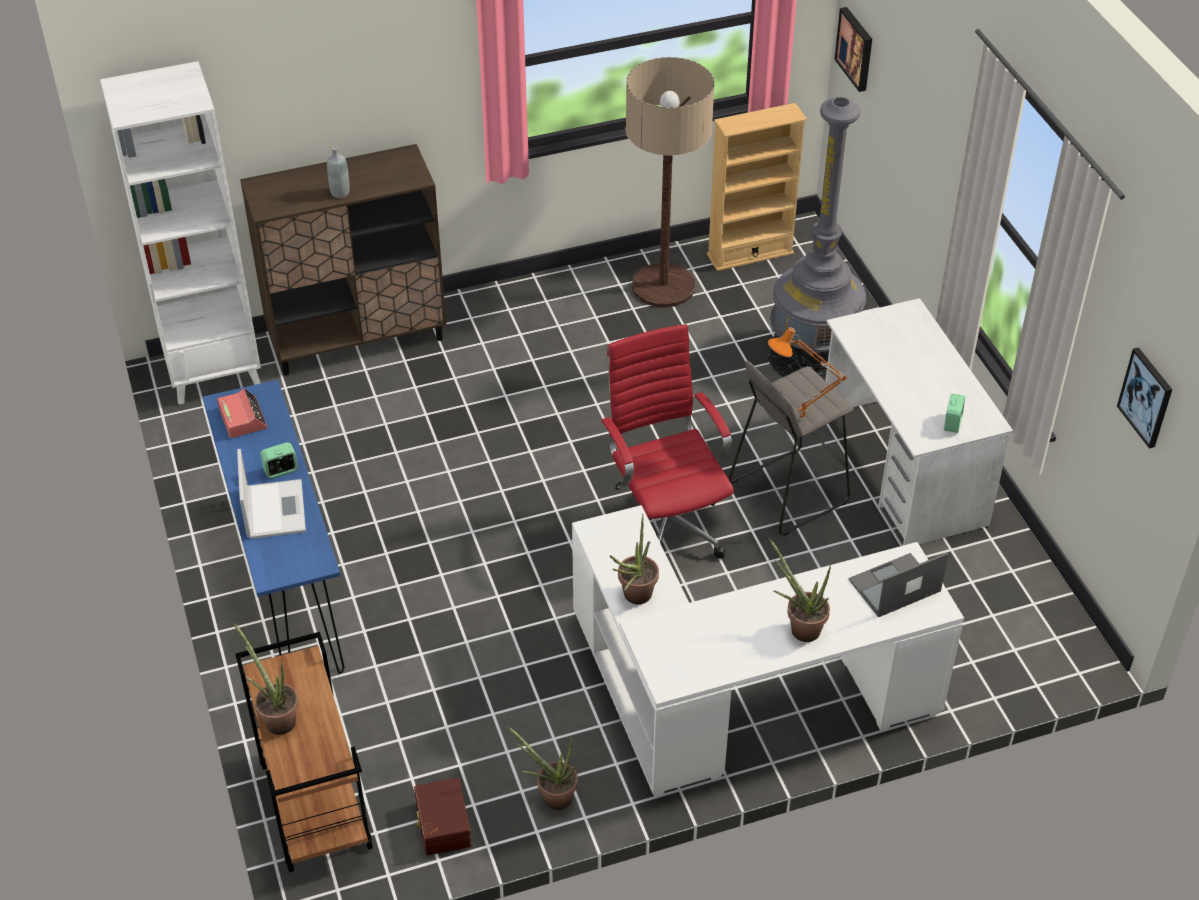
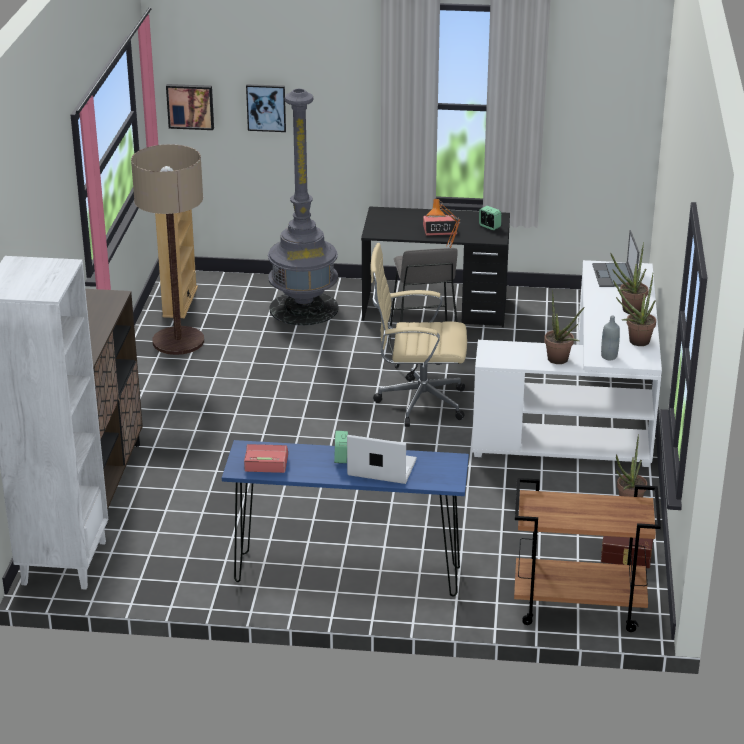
camera: 65 degrees left, 15 degrees down
(276, 718) = (580, 520): potted plant -> potted plant (635, 342)
(340, 192) = (96, 328): grey bottle -> grey bottle (609, 356)
(664, 526) = (417, 403): red office chair -> beige office chair
(902, 468) = (435, 309): white desk -> black desk
(904, 380) = (440, 230): none -> alarm clock
(1146, 397) = (606, 109): picture -> picture (266, 107)

